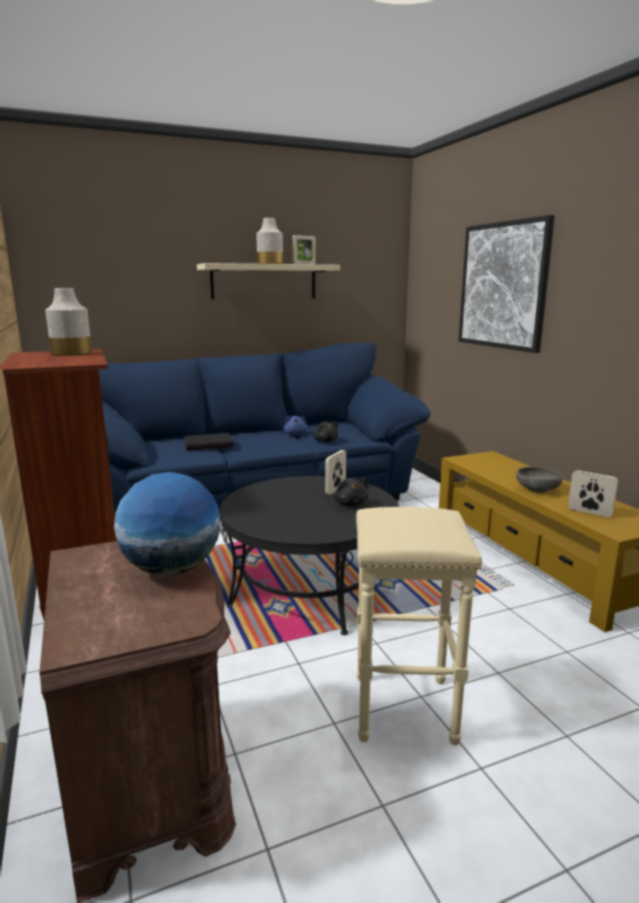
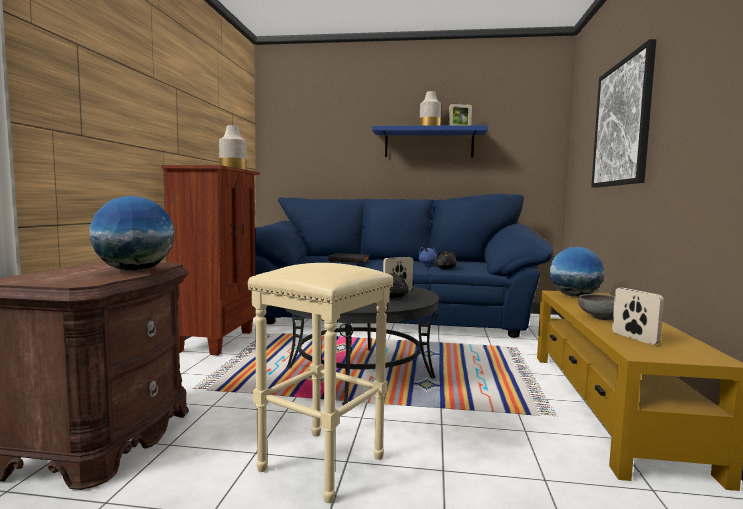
camera: 30 degrees right, 10 degrees down
(264, 282) = (429, 144): beige shelf -> blue shelf
(478, 461) = (574, 296): none -> globe

